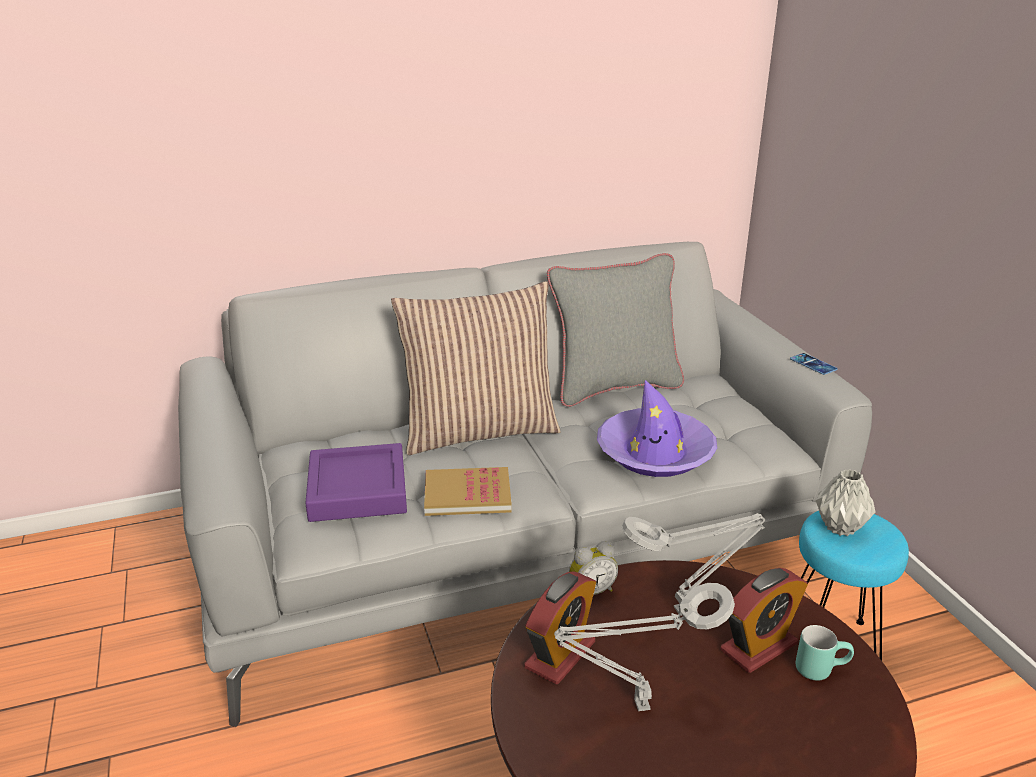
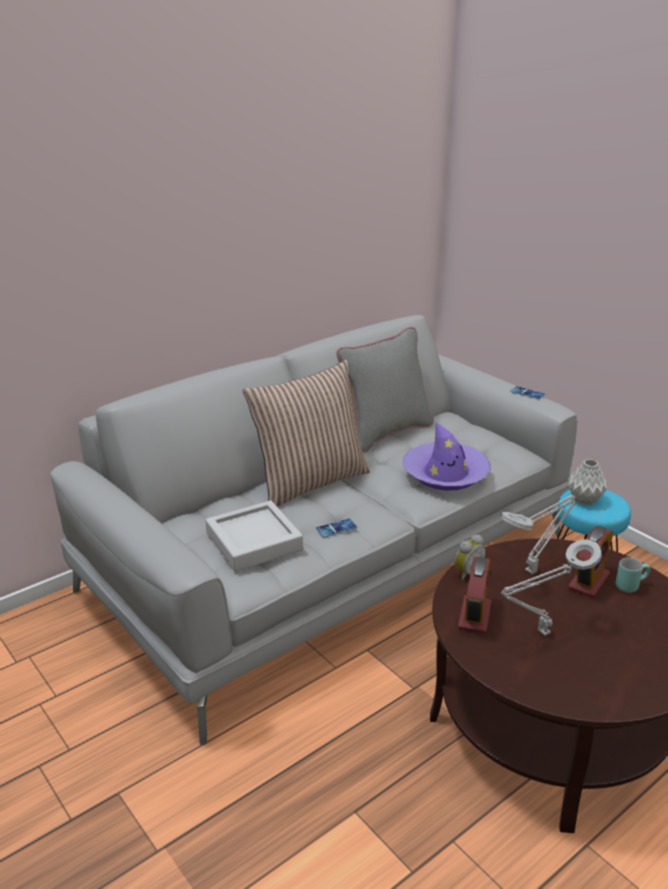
camera: 20 degrees left, 0 degrees up
(358, 490) = (254, 542): purple tray -> grey tray
(467, 494) = (336, 528): book -> phone

